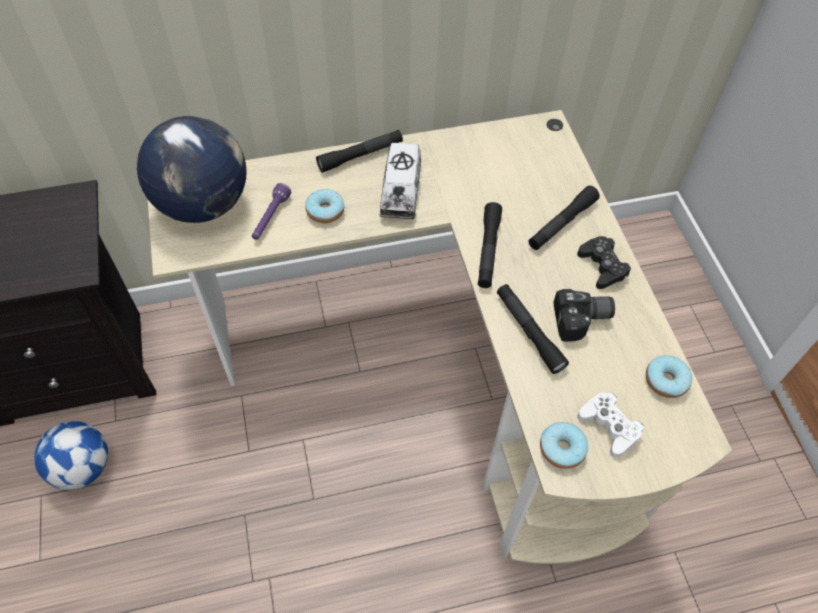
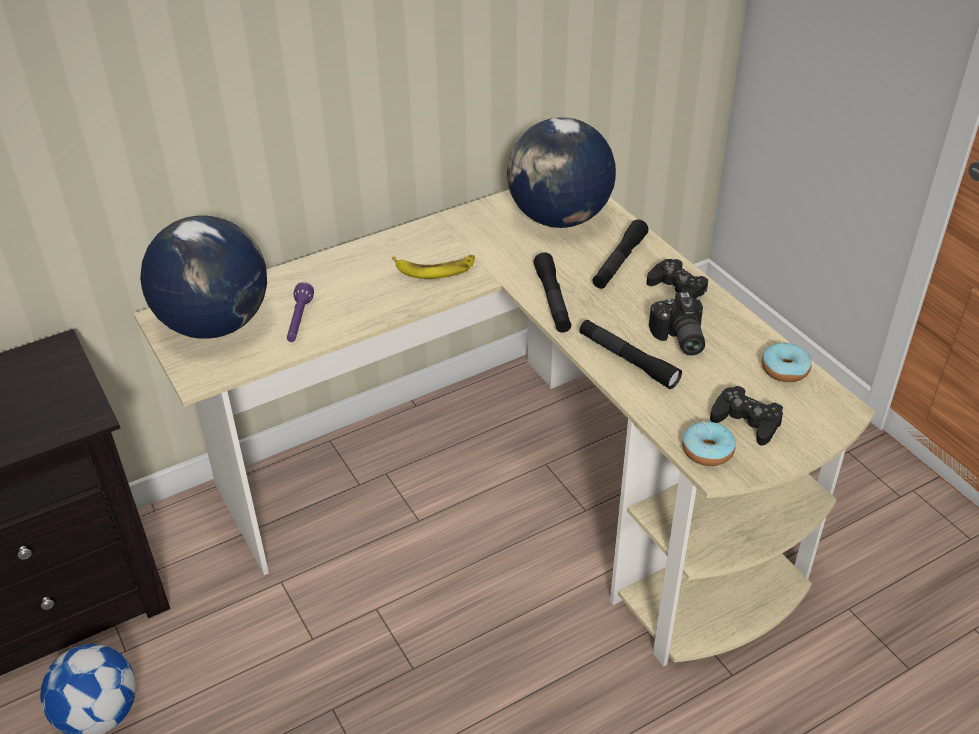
camera: 15 degrees left, 15 degrees down
(325, 211) = (359, 302): donut -> none
(360, 155) = (376, 246): black flashlight -> none
(401, 191) = (435, 269): toy truck -> banana
(526, 163) = (558, 218): none -> globe
(582, 321) = (678, 339): camera -> camera turned 105 degrees clockwise
(609, 427) = (746, 421): white game controller -> black game controller

